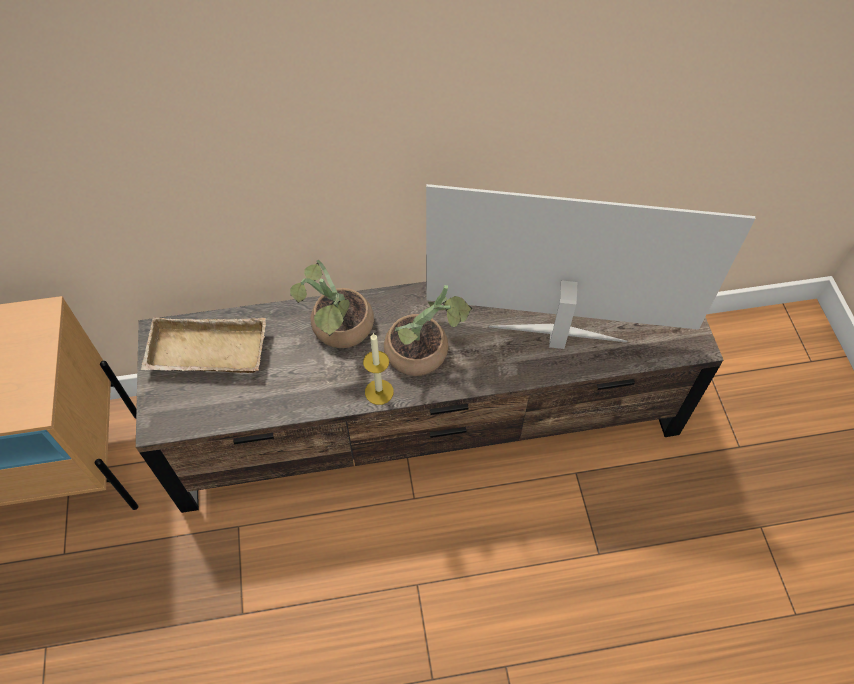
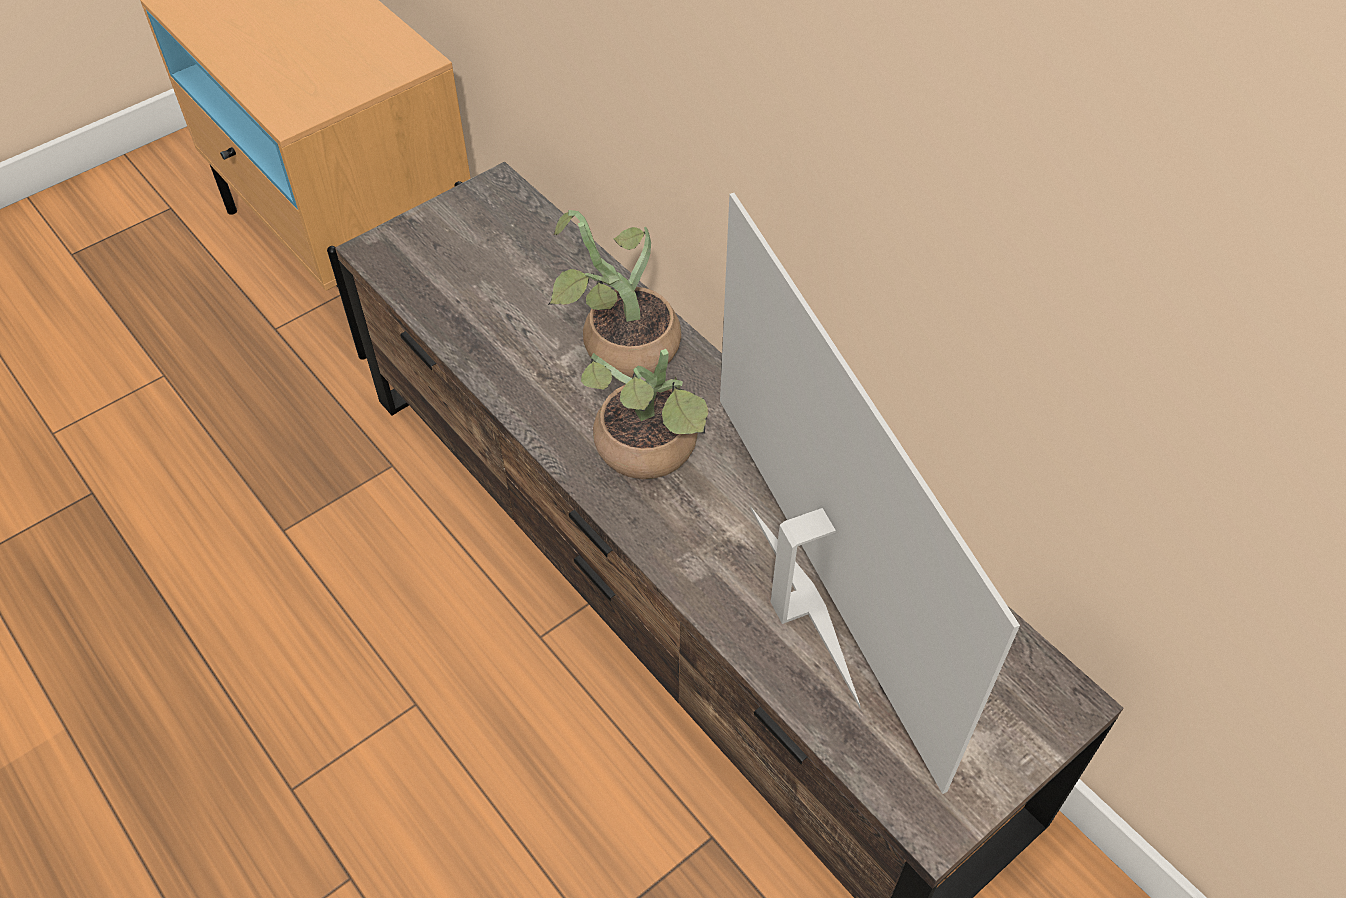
camera: 60 degrees right, 5 degrees down
(205, 354) = (496, 240): beige tray -> none
(379, 392) = (554, 433): candle -> none

